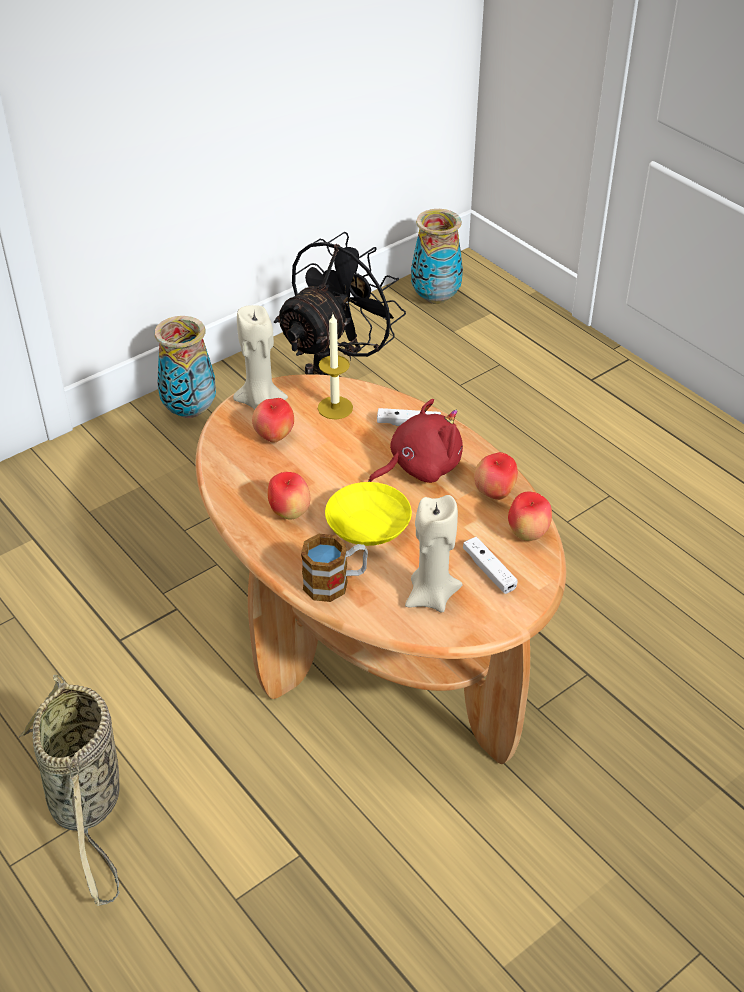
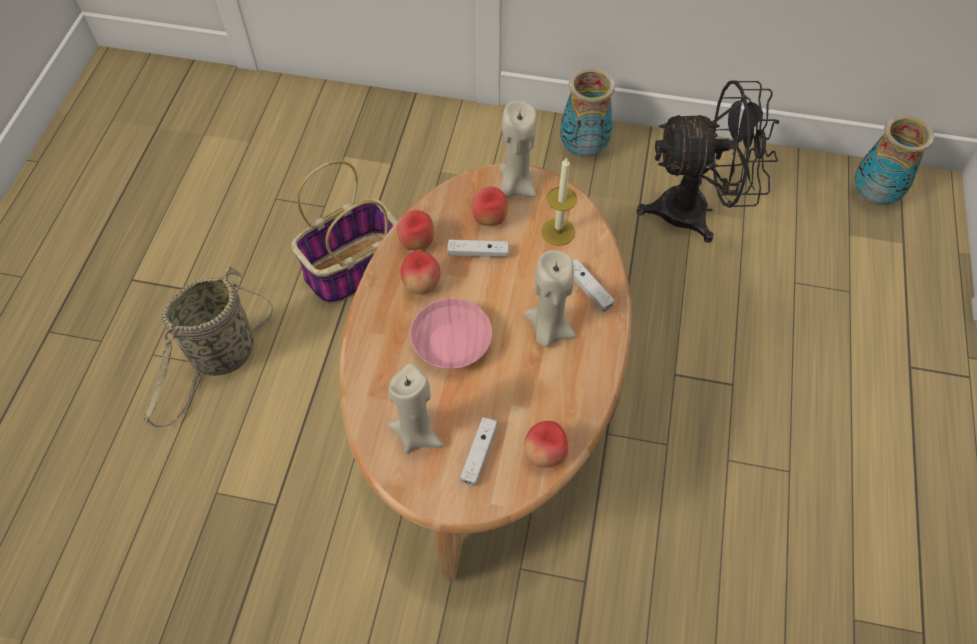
camera: 50 degrees right, 15 degrees up
(114, 639) = (353, 270): none -> basket
(299, 462) = (478, 253): none -> white game controller
(335, 583) = (377, 363): mug -> none
(366, 526) = (451, 341): yellow bowl -> pink bowl
(420, 467) = (548, 330): red plush toy -> beige candle
(494, 493) = (568, 400): apple -> apple (416, 243)

